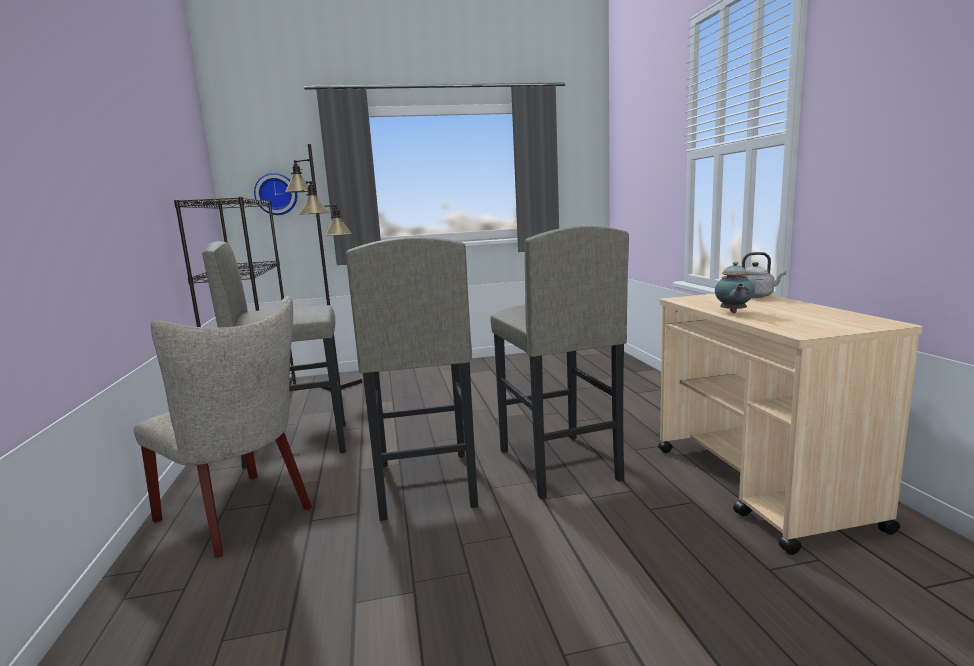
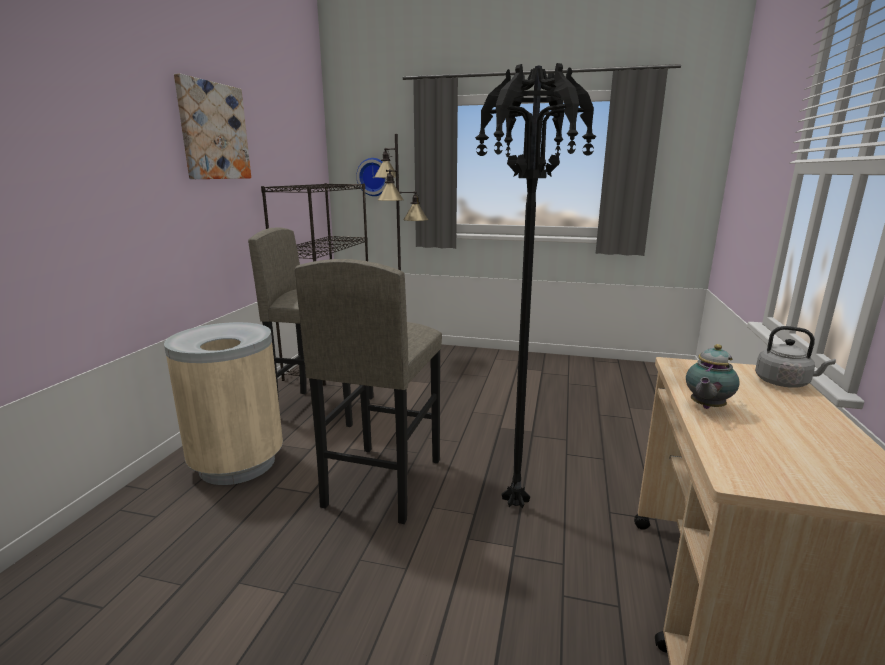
camera: 25 degrees right, 5 degrees up
(127, 131) = (213, 131): none -> picture
(241, 515) = (237, 464): beige chair -> beige trash can
(557, 465) = (513, 503): grey stool -> black floor lamp

